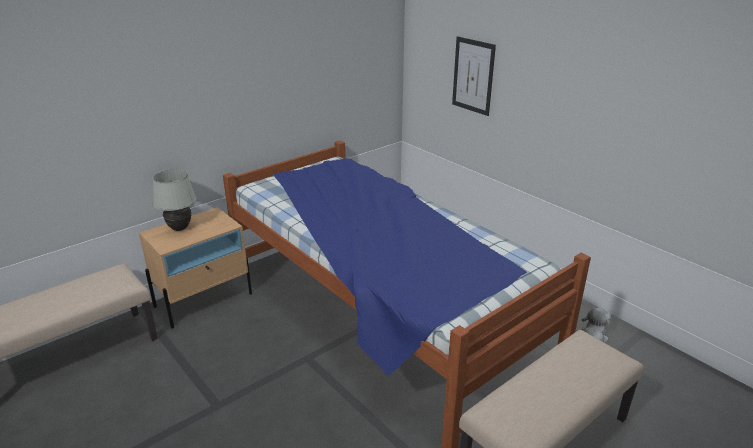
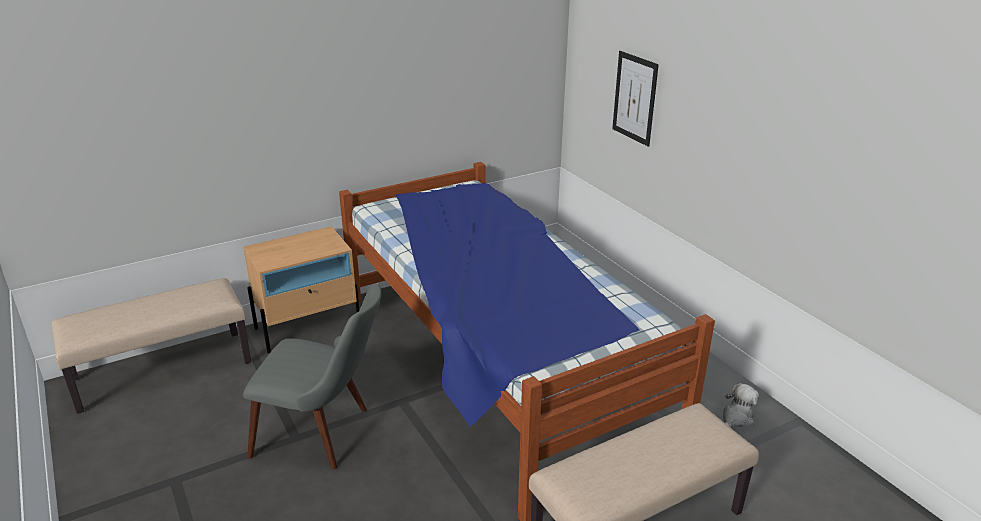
camera: 10 degrees right, 0 degrees up
(179, 228) = (285, 246): white table lamp -> none
(244, 397) = (325, 433): none -> grey chair

